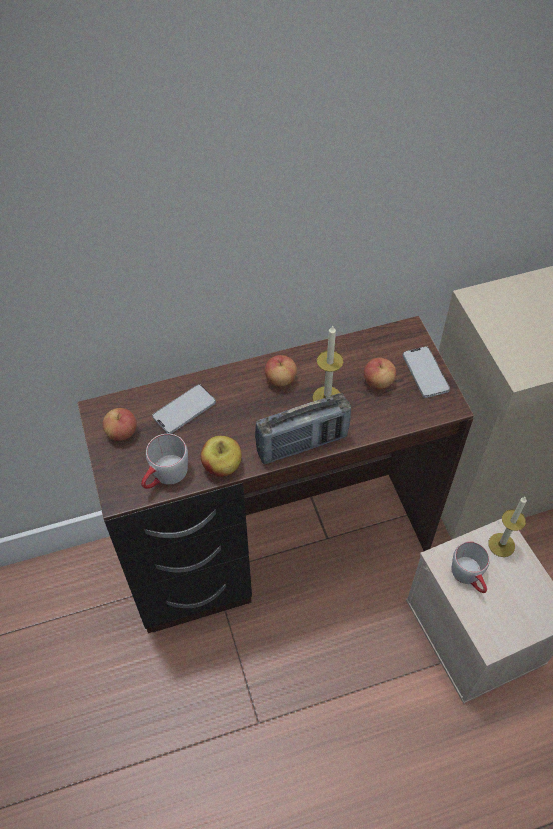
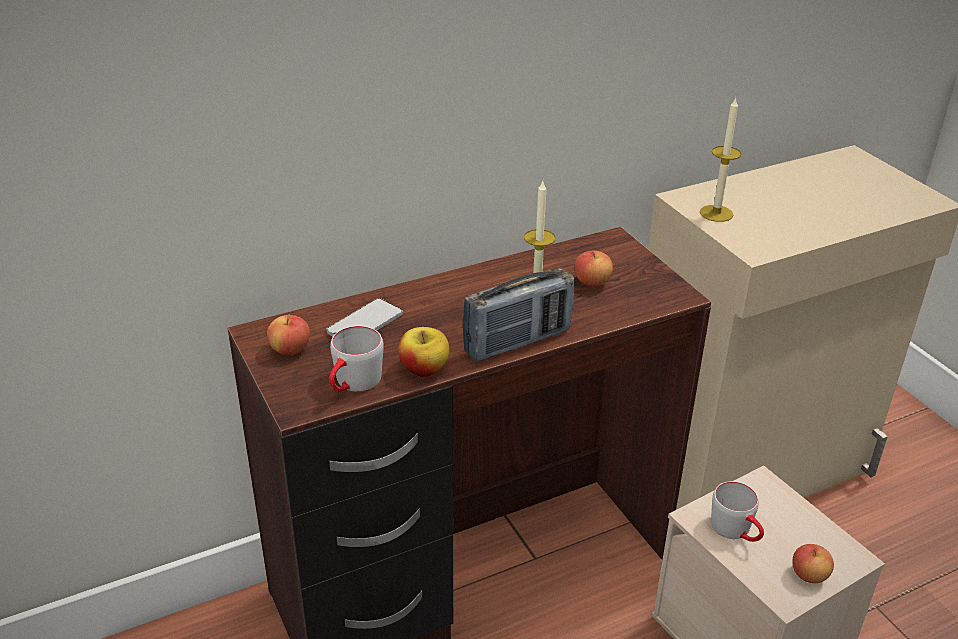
camera: 10 degrees left, 20 degrees down
(280, 379) = (476, 288): apple -> apple (809, 575)
(425, 373) = (644, 271): phone -> none
(501, 545) = (764, 494): candle -> candle (716, 213)

